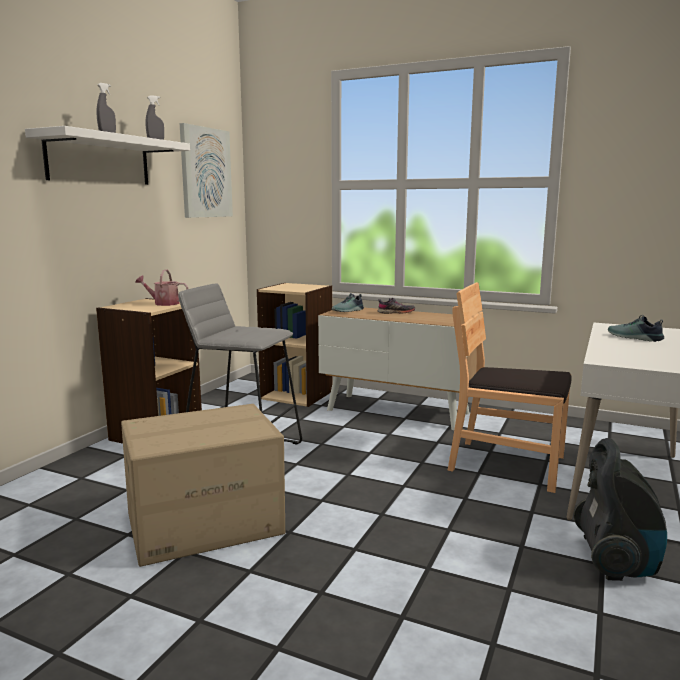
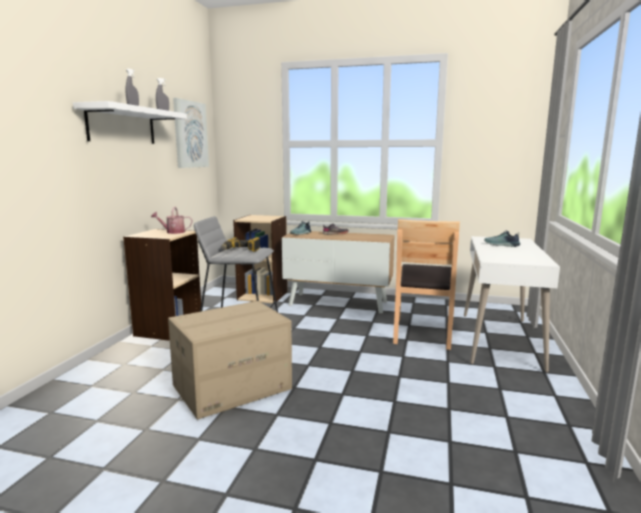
camera: 10 degrees left, 0 degrees up
(245, 331) = (241, 250): none -> power drill
(507, 464) = (422, 333): brown chair -> brown chair turned 90 degrees counterclockwise
(616, 562) = (507, 386): vacuum cleaner -> none

